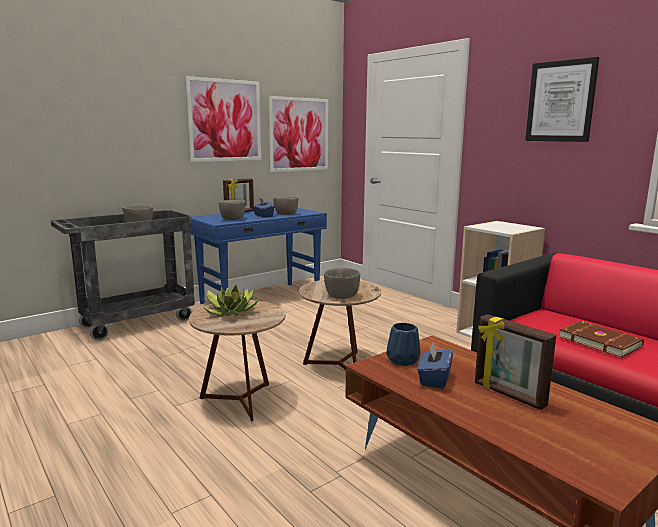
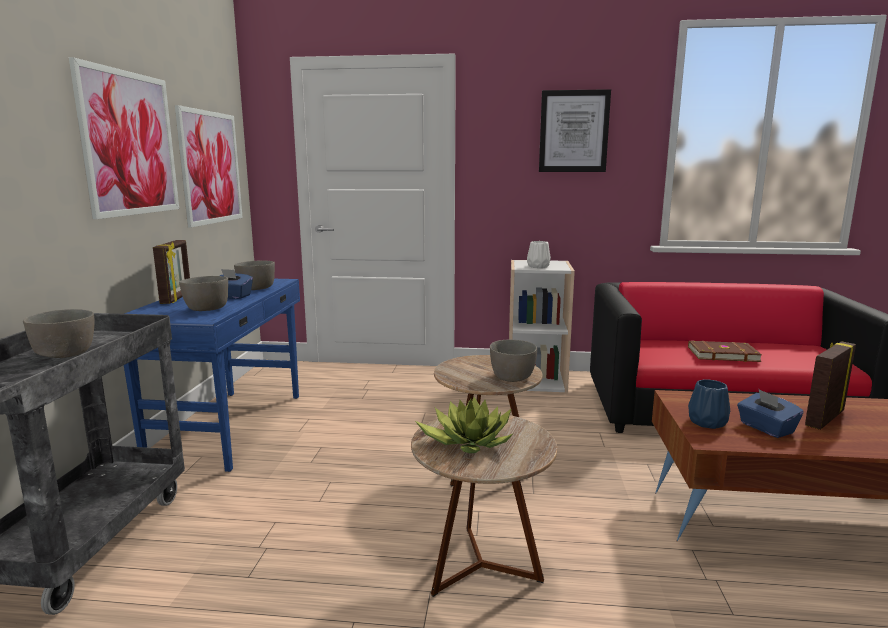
camera: 45 degrees left, 0 degrees up
(494, 227) = (538, 266): none -> white vase
(508, 395) = (823, 418): picture frame -> picture frame turned 135 degrees clockwise

